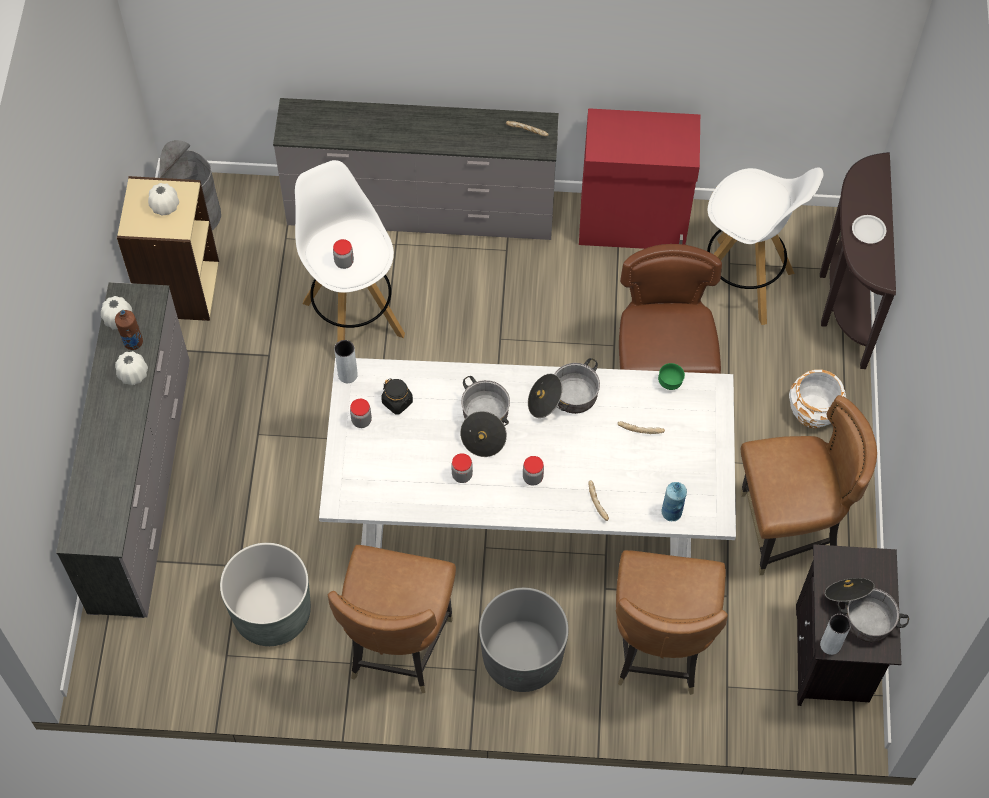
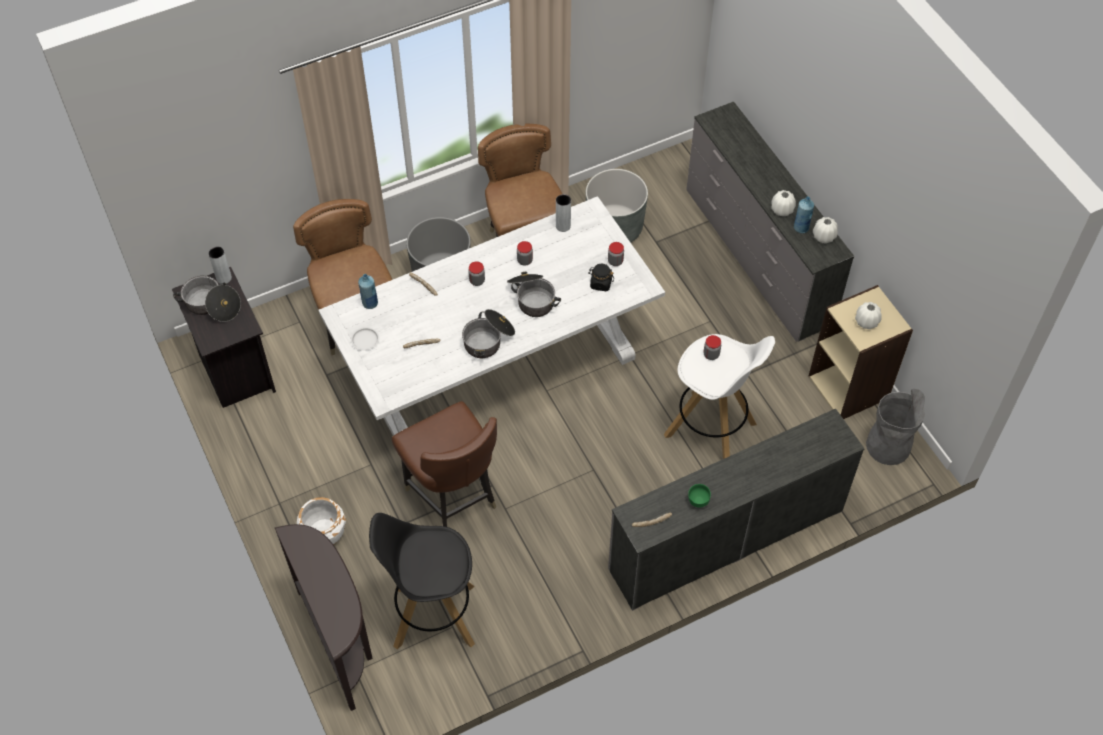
camera: 150 degrees right, 5 degrees down
(133, 342) = (801, 228): brown bottle -> blue bottle
(347, 375) = (647, 284): grey vase -> grey vase (563, 226)
(633, 226) = (550, 618): red cabinet -> none
(670, 383) = (419, 387): green bowl -> green bowl (698, 501)
(743, 282) = (432, 616): white stool -> black stool
(787, 529) = (304, 438): brown chair -> none
(868, 230) = (319, 570): white plate -> white plate (365, 340)

